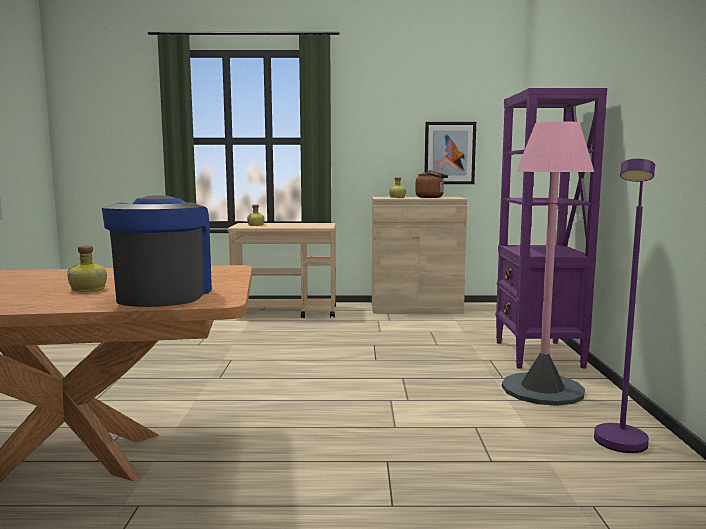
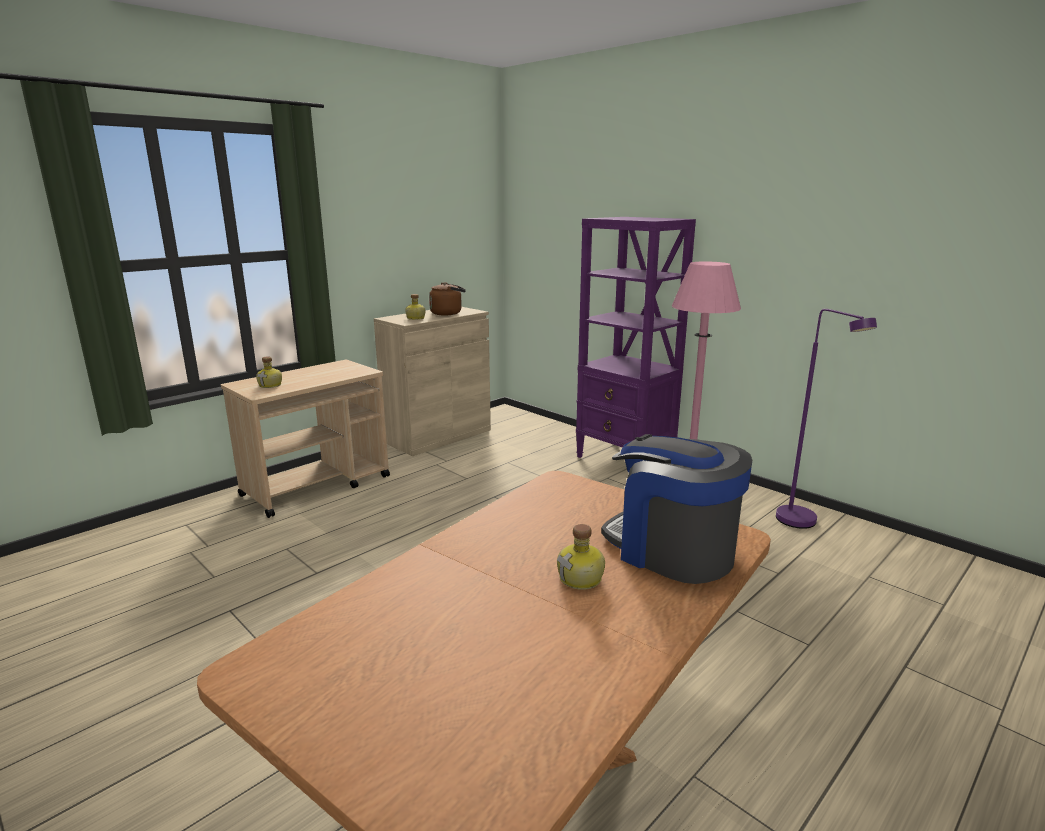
camera: 45 degrees left, 10 degrees up
(449, 153) = (443, 257): picture -> none

